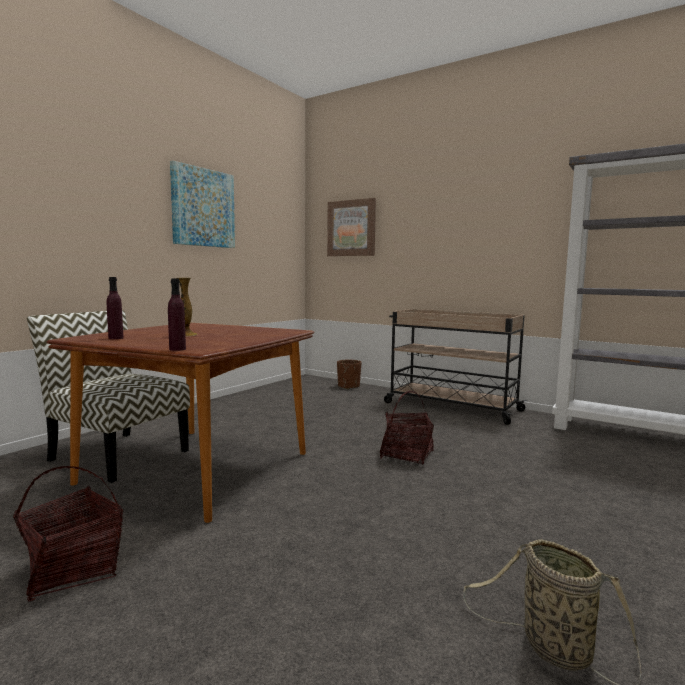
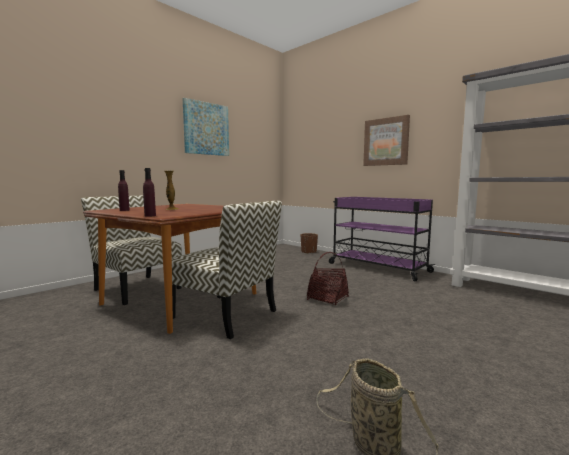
camera: 10 degrees right, 0 degrees up
(72, 569) = (73, 355): basket -> none
(277, 488) = (226, 314): none -> chair
(351, 228) = (312, 140): picture -> picture (386, 142)
(450, 406) = (376, 267): beige cart -> purple cart

